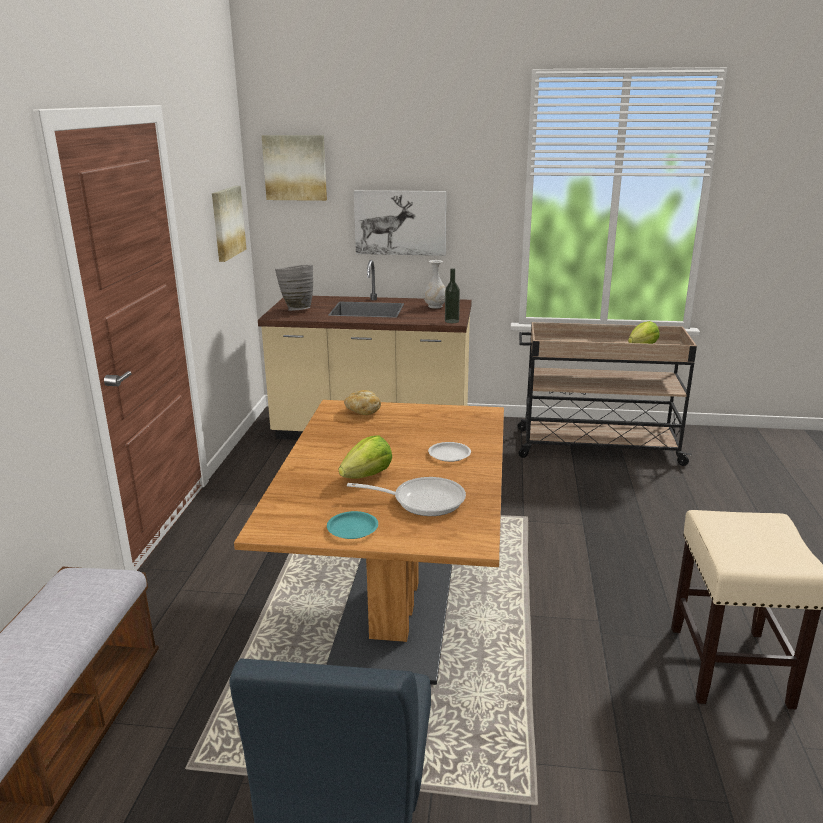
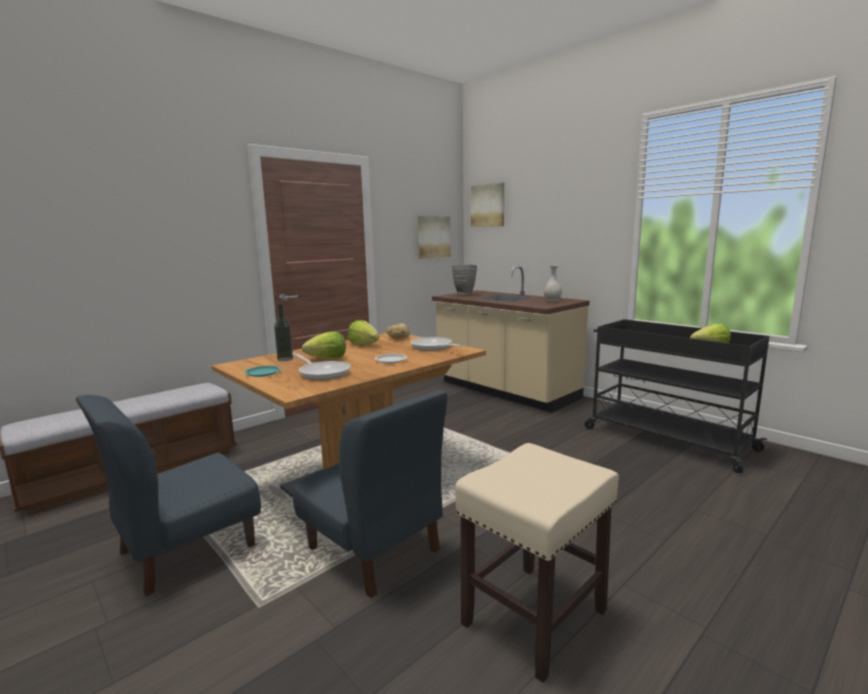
camera: 40 degrees right, 10 degrees down
(349, 436) = (364, 344): none -> lettuce
(400, 222) = (546, 240): picture -> none
(442, 418) = (433, 347): none -> frying pan
(451, 321) = (543, 306): bottle -> bottle (285, 359)
(539, 684) = (374, 550): none -> blue chair
(596, 446) = (665, 438): beige cart -> black cart

